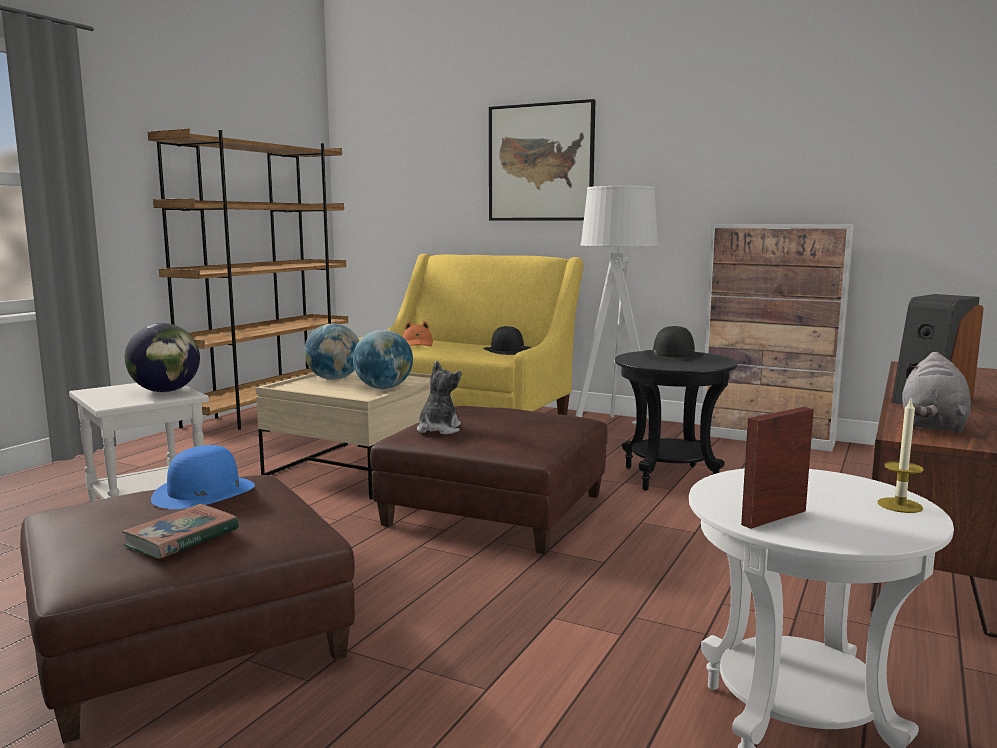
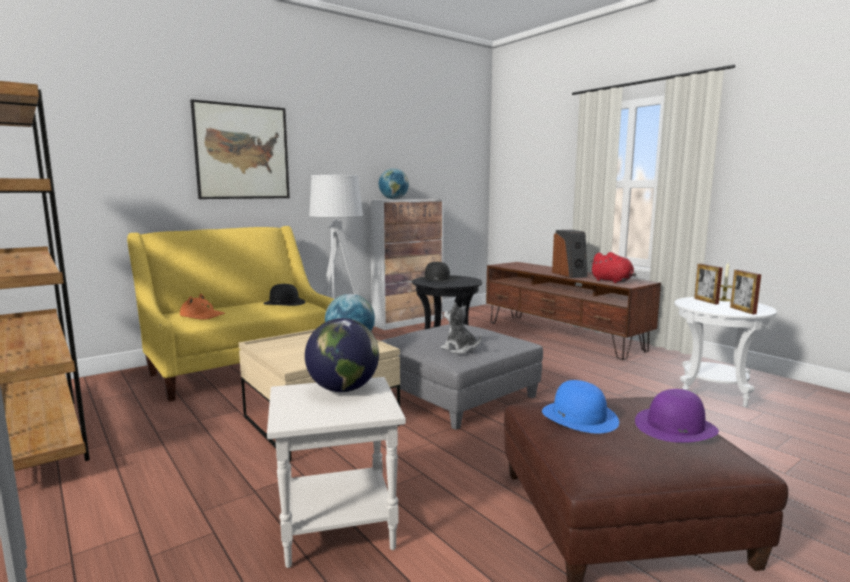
camera: 65 degrees left, 0 degrees up
(182, 538) = (675, 426): book -> purple hat
(334, 379) = (287, 351): globe -> globe (394, 199)
(494, 509) = (456, 395): brown ottoman -> grey ottoman
(835, 489) = (706, 301): none -> picture frame
(932, 426) = (613, 281): grey plush toy -> red plush toy

